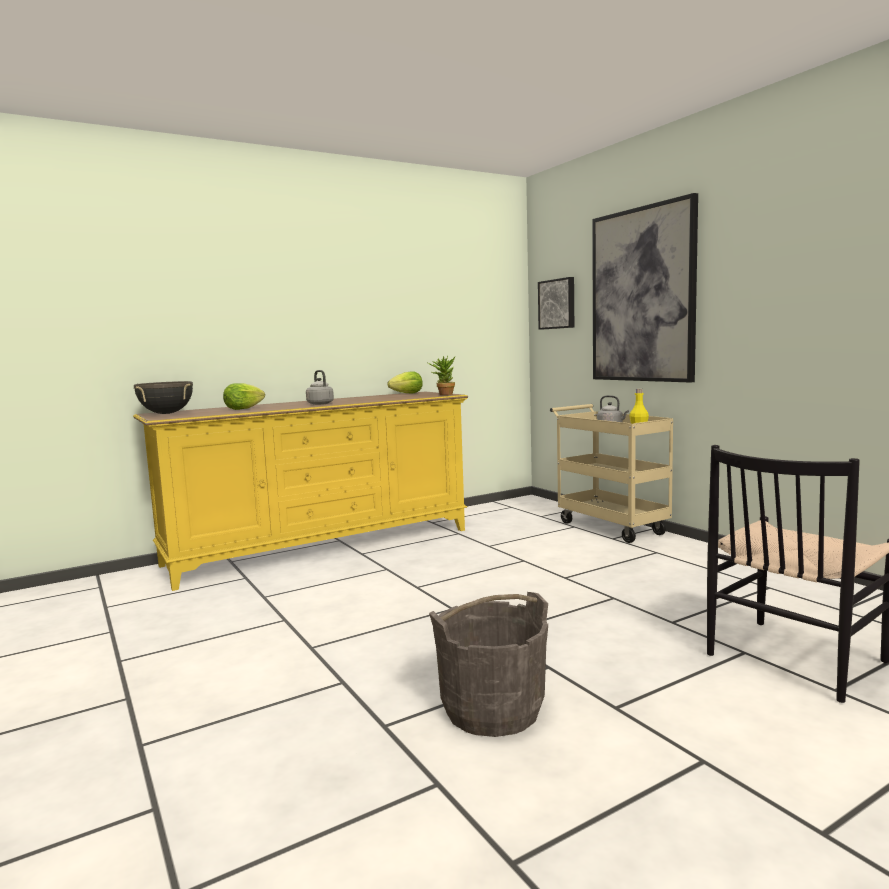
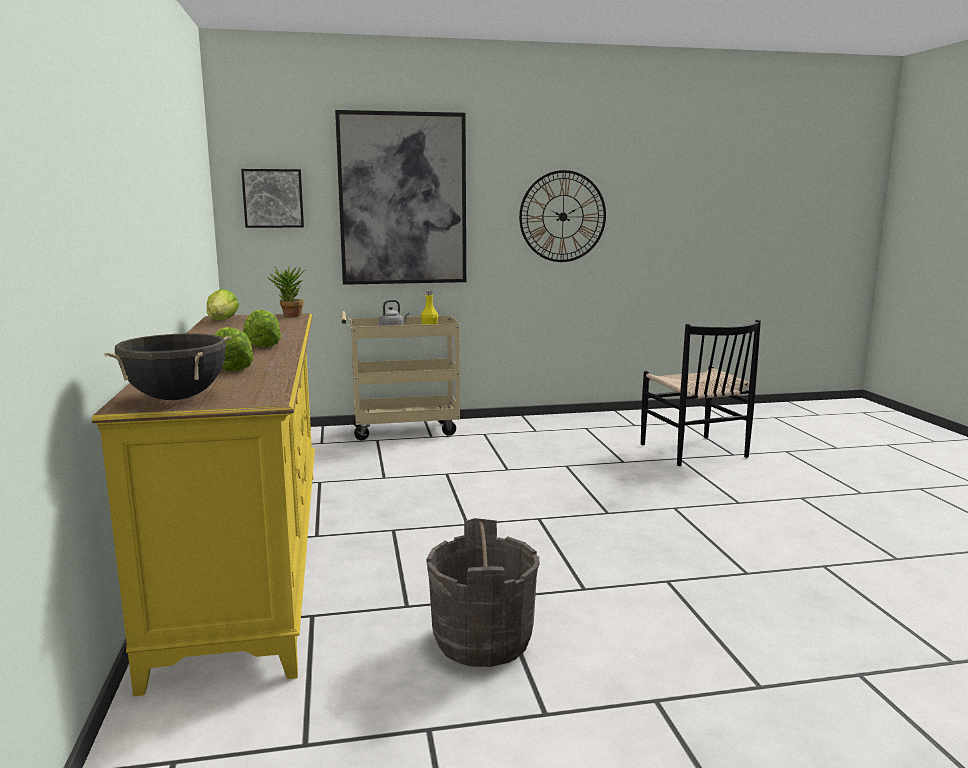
camera: 70 degrees left, 5 degrees up
(319, 404) = (262, 345): grey kettle -> lettuce
(492, 709) = (732, 535): grey bucket -> grey bucket (482, 640)
(809, 300) = (562, 216): none -> wall clock

